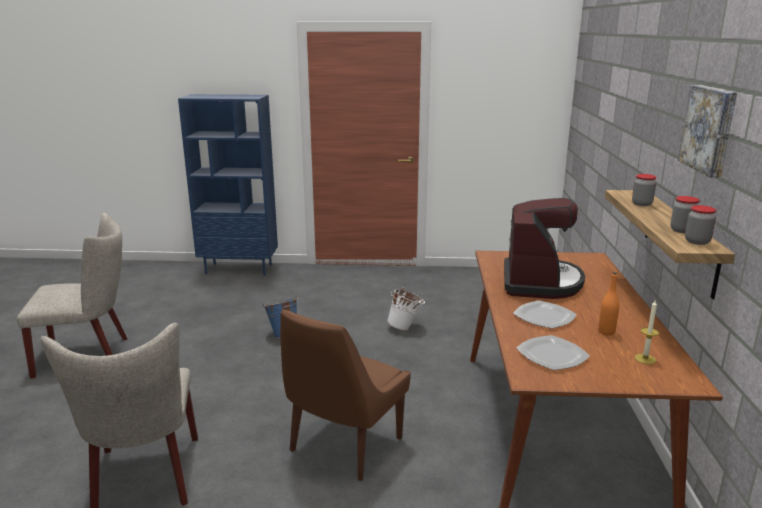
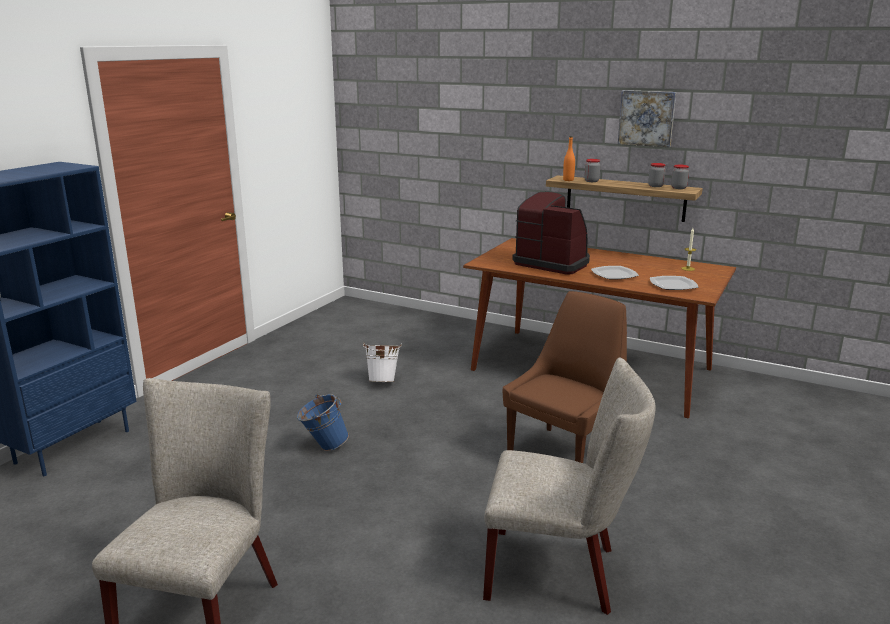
camera: 65 degrees left, 0 degrees up
(343, 447) = (564, 453): brown chair -> brown chair turned 105 degrees counterclockwise
(606, 332) = (647, 267): orange bottle -> orange bottle (568, 180)

